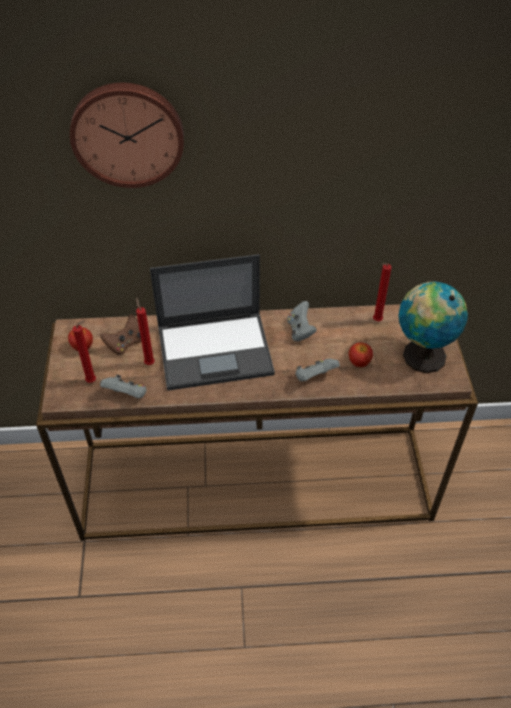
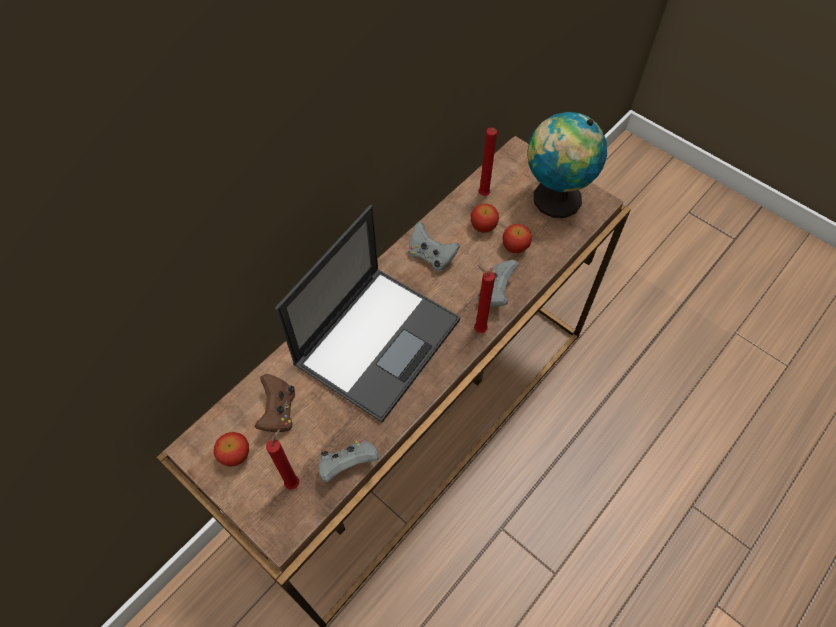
camera: 45 degrees left, 10 degrees up
(127, 133) = (175, 156): wall clock -> none
(149, 362) = (328, 410): red candle -> red candle (478, 329)
(353, 337) = (483, 227): none -> apple

